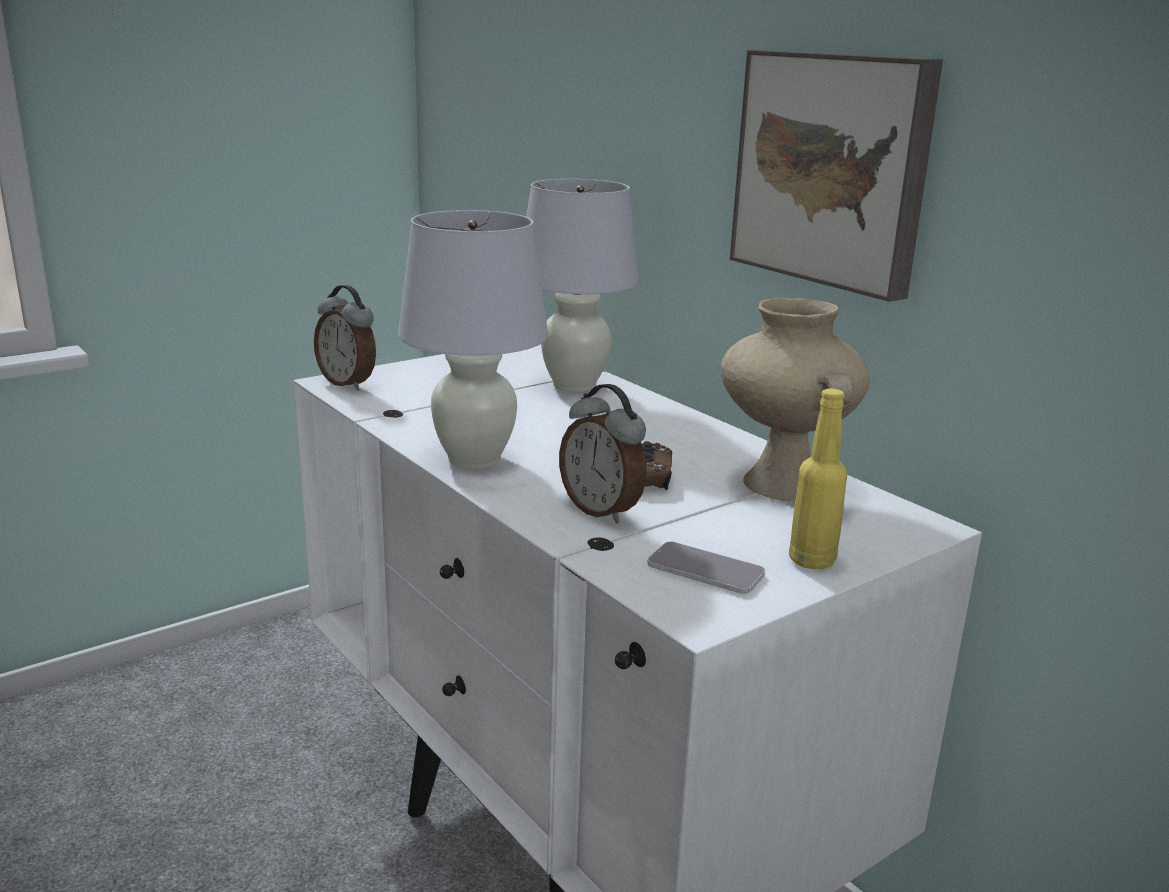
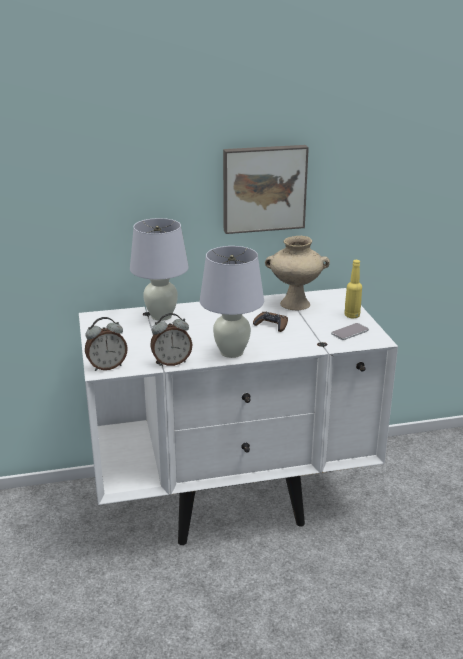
camera: 65 degrees left, 5 degrees up
(602, 510) = (297, 338): alarm clock -> alarm clock (171, 362)

